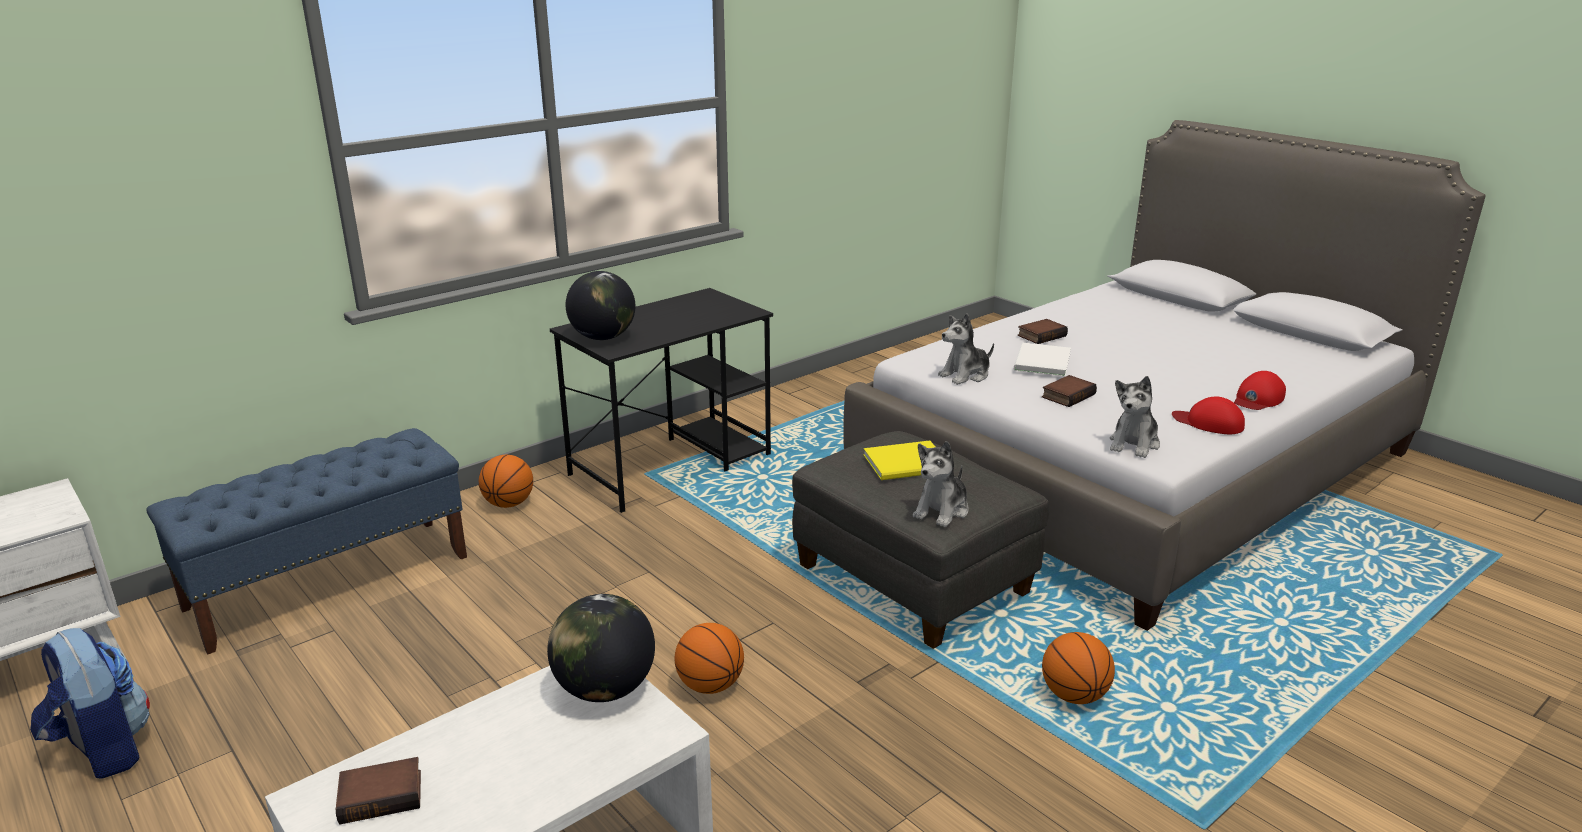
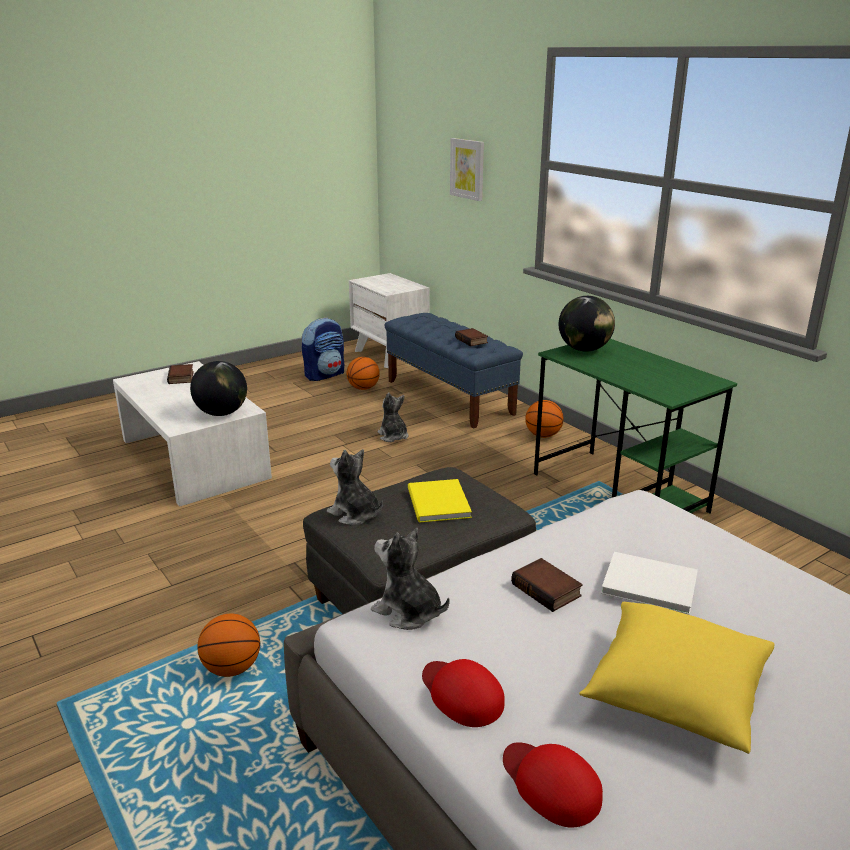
camera: 95 degrees right, 0 degrees up
(127, 209) = (467, 169): none -> picture
(672, 464) = (619, 493): black desk -> green desk
(710, 685) = (312, 507): basketball -> basketball (363, 388)
(965, 375) = (600, 528): plush toy -> plush toy (393, 436)
(1041, 335) = (763, 604): book -> book (472, 340)
(1151, 366) = (674, 694): none -> yellow pillow
(1208, 422) = (461, 694): red cap -> red cap turned 75 degrees counterclockwise

